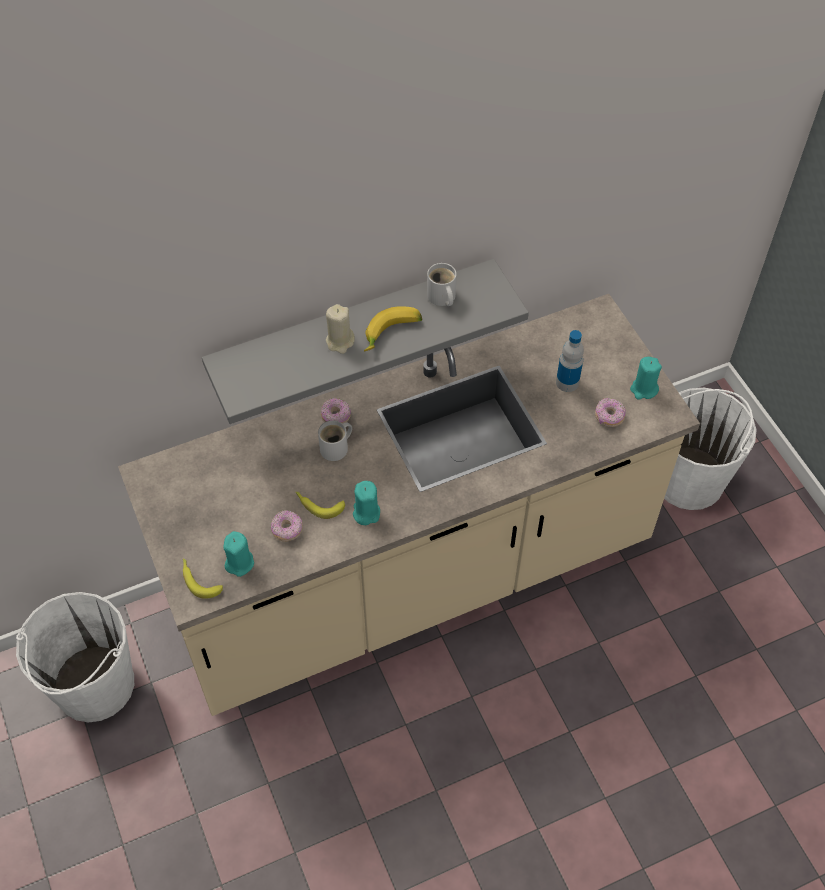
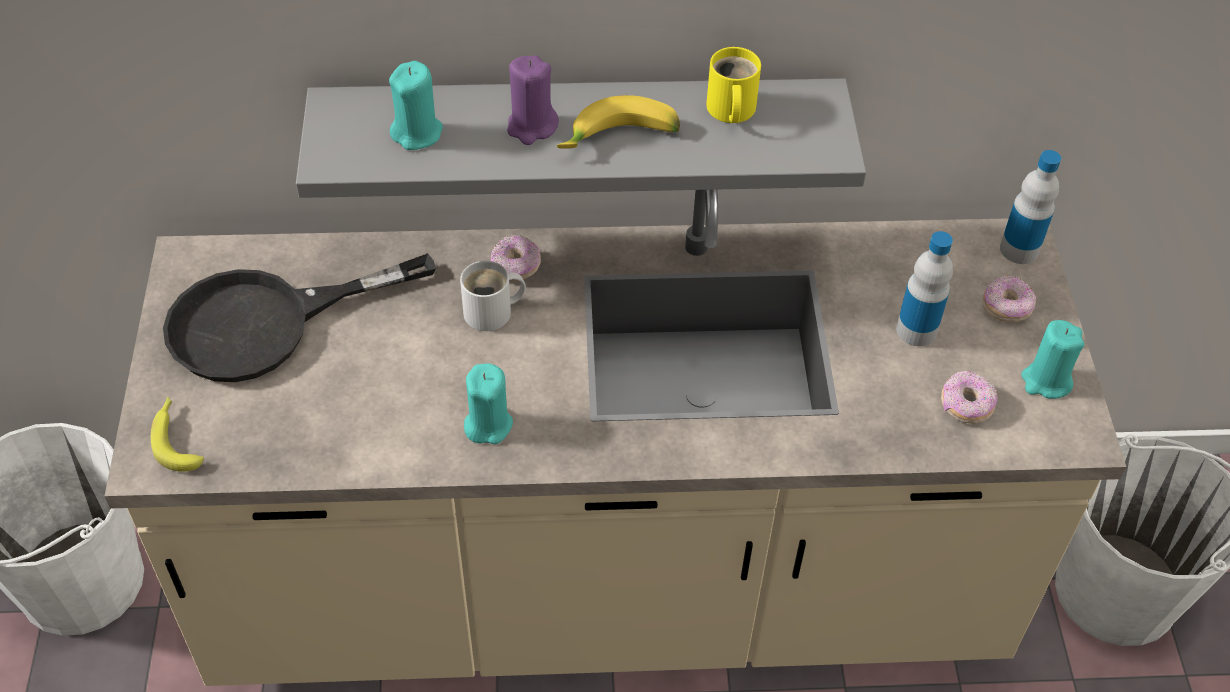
camera: 20 degrees right, 5 degrees down
(212, 497) = (266, 323): none -> black frying pan
(239, 563) = (252, 434): turquoise candle -> turquoise candle (417, 133)
(287, 530) = (351, 409): donut -> donut (1006, 308)
(318, 505) = (419, 387): banana -> none
(340, 341) = (531, 127): beige candle -> purple candle
(441, 297) = (729, 110): white mug -> yellow mug
(601, 317) = (1019, 249): none -> bottle

